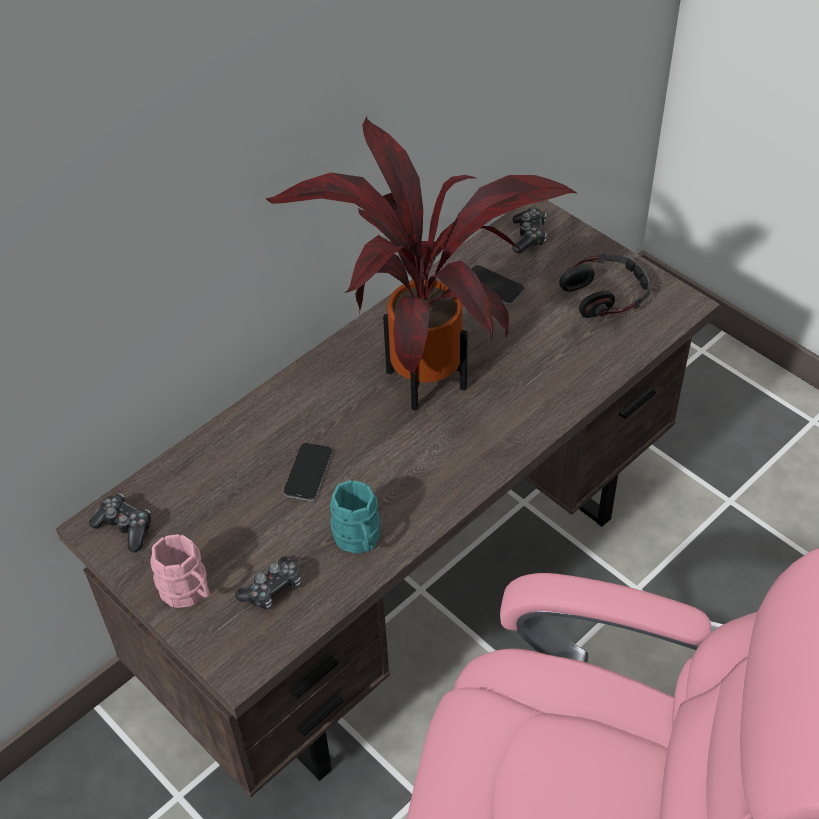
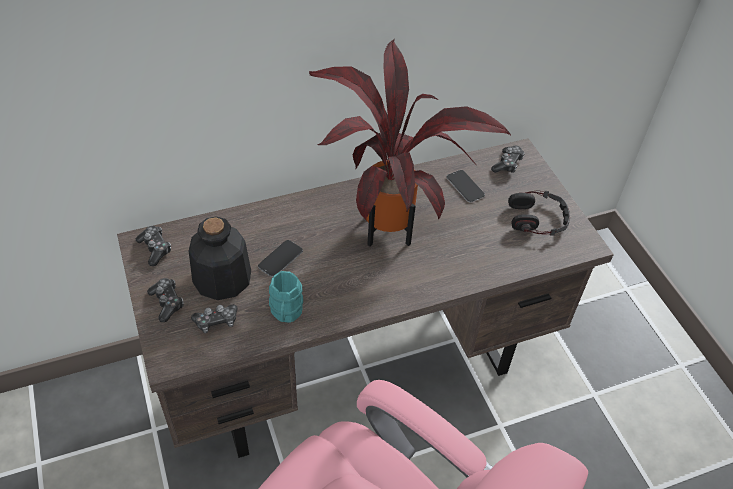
camera: 20 degrees right, 0 degrees up
(189, 592) = (167, 303): pink mug -> game controller
(244, 530) = (222, 278): none -> bottle

